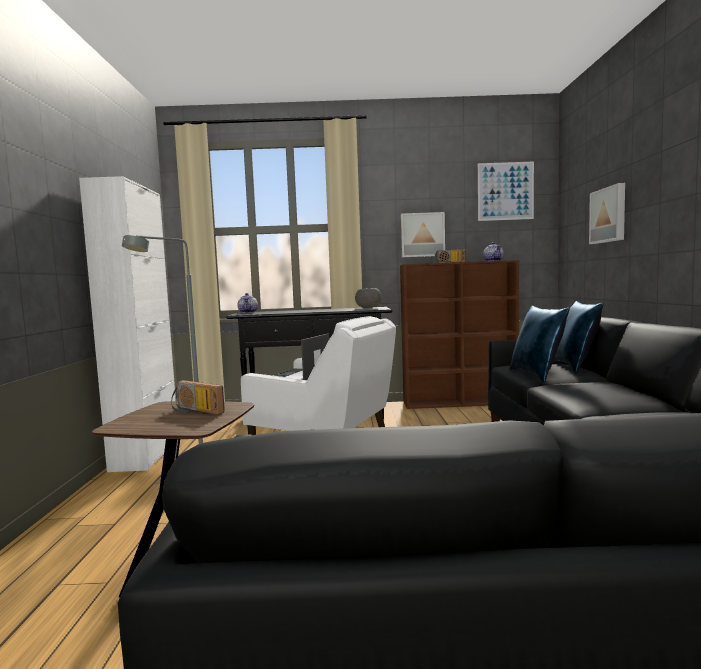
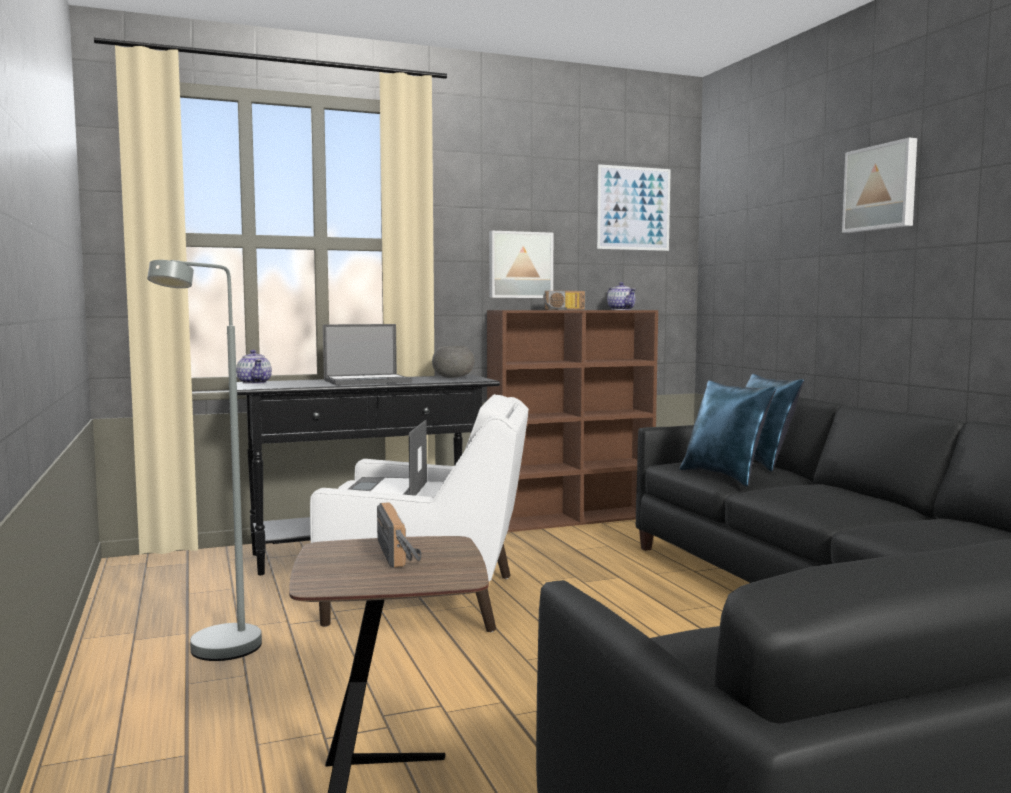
camera: 20 degrees left, 0 degrees up
(146, 455) = (121, 640): white cabinet -> none
(194, 411) = (401, 554): radio -> radio turned 120 degrees counterclockwise
(312, 310) = (368, 381): none -> laptop
(609, 215) = (787, 258): picture -> picture (881, 188)

